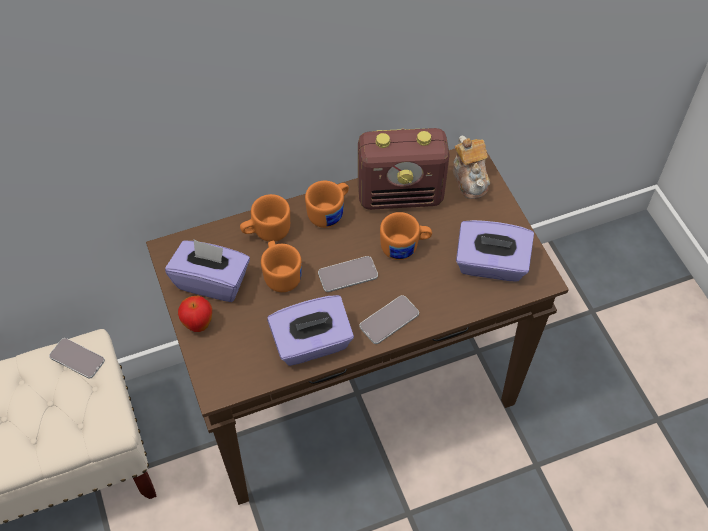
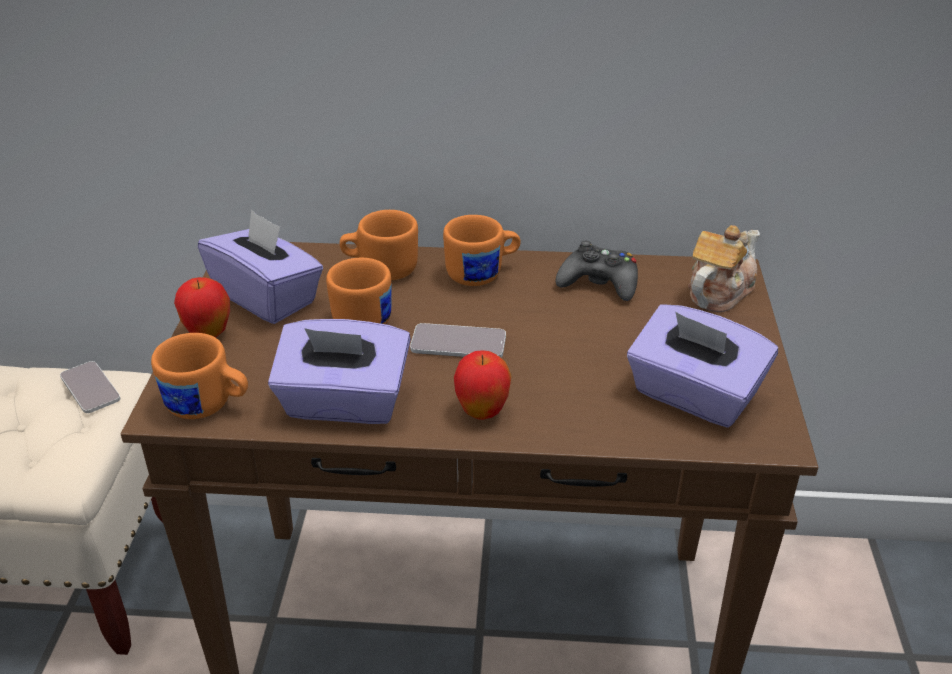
camera: 25 degrees right, 20 degrees down
(389, 320) = (482, 412): phone -> apple
(401, 195) = (599, 283): radio -> black game controller
(405, 247) = (566, 338): orange mug -> orange mug (208, 406)
(470, 178) = (718, 292): teapot -> teapot turned 150 degrees counterclockwise

